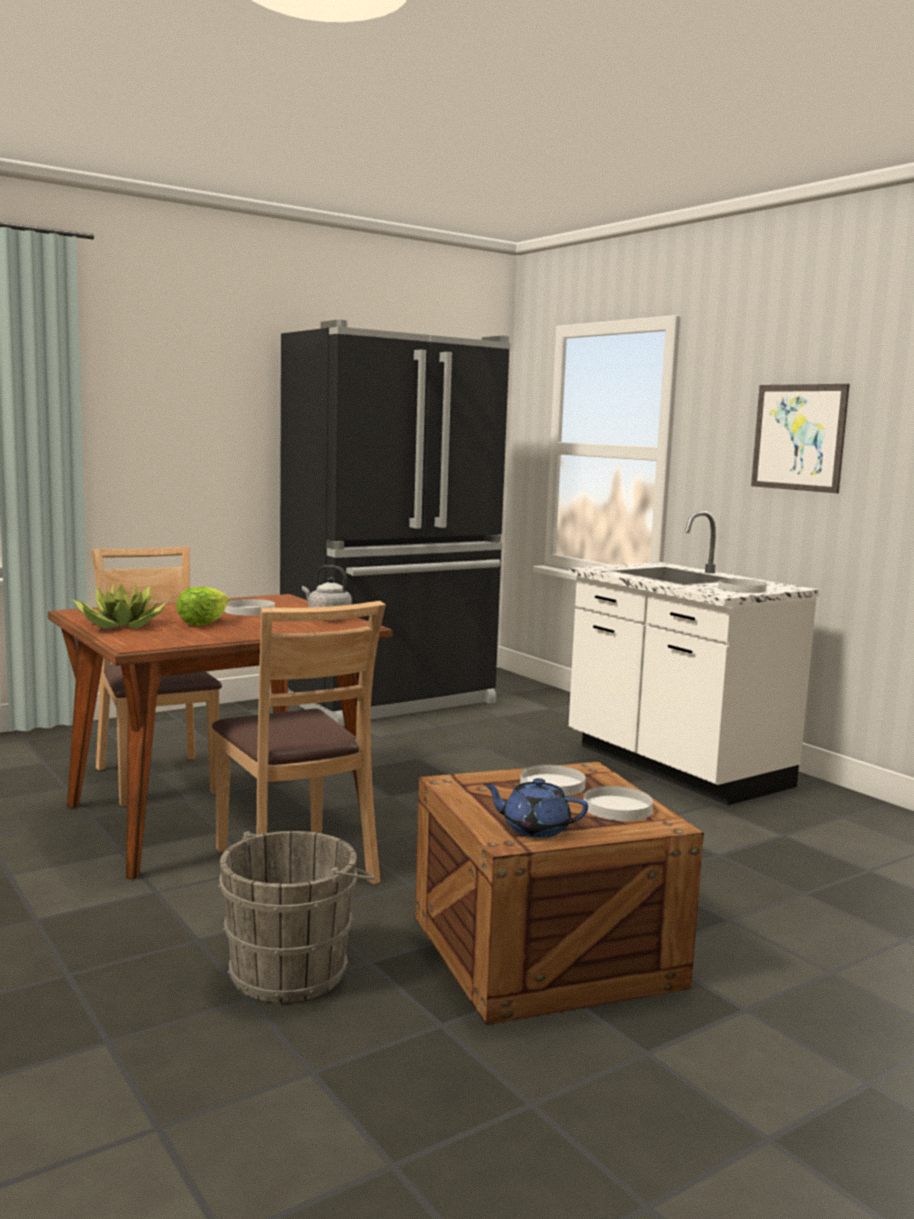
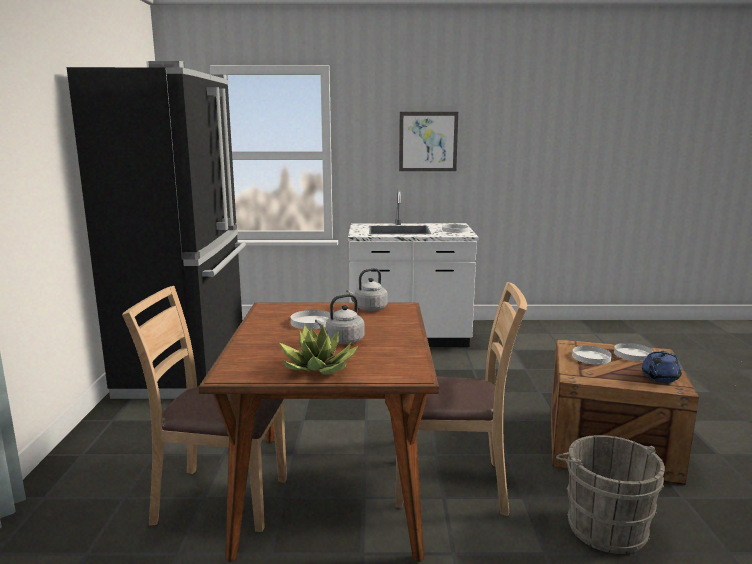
camera: 55 degrees left, 5 degrees up
(203, 623) = (343, 341): lettuce -> grey kettle

